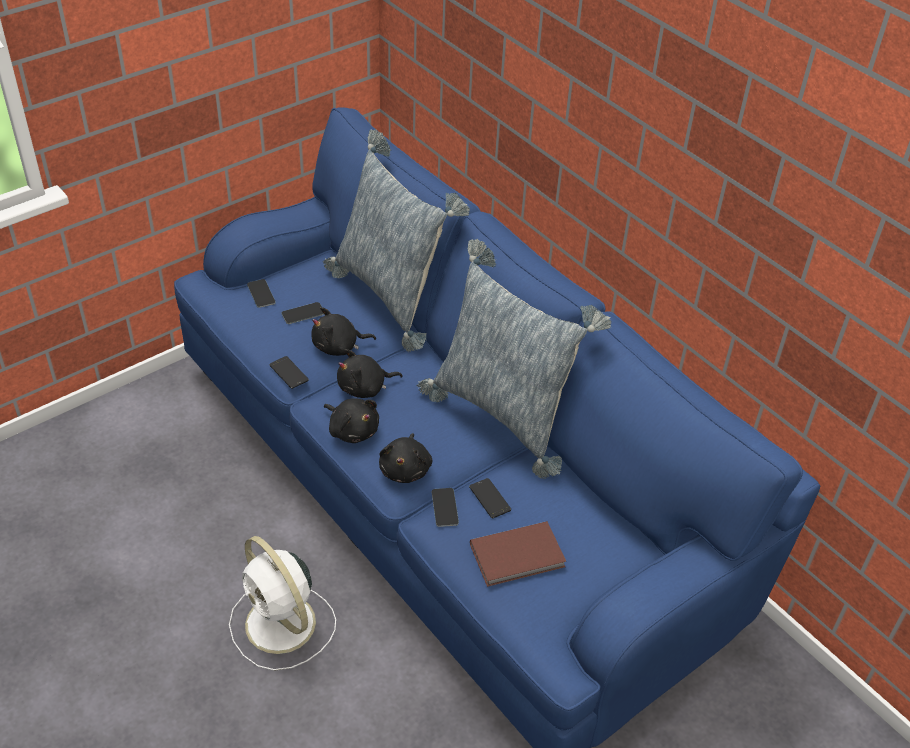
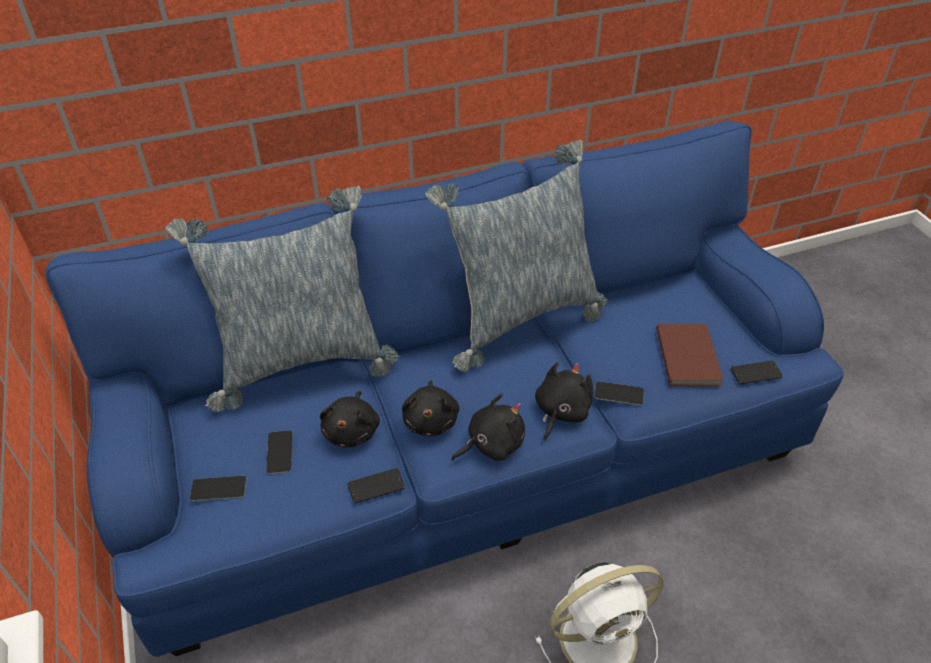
camera: 70 degrees left, 0 degrees up
(406, 469) = (561, 412): black plush toy -> black plush toy turned 90 degrees counterclockwise
(489, 498) = (614, 359): phone -> phone (756, 373)

